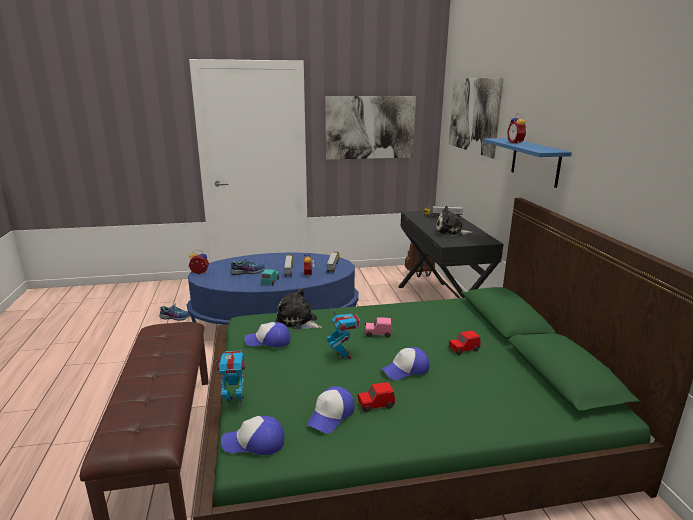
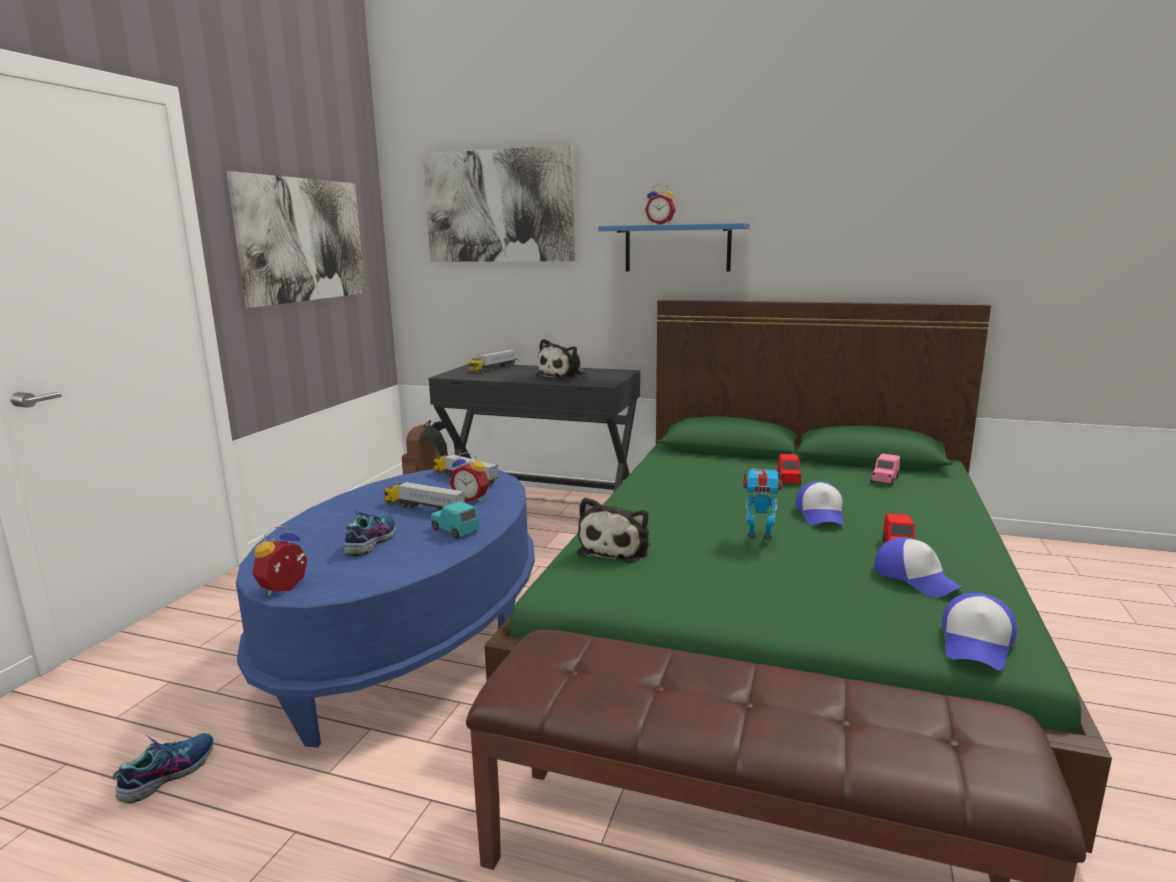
camera: 60 degrees left, 5 degrees down
(234, 401) = (854, 642): toy robot -> none
(268, 341) = (672, 580): cap -> none
(298, 321) = (617, 549): plush toy -> plush toy turned 45 degrees counterclockwise
(378, 334) = (712, 508): pink toy car -> pink toy car (884, 480)

